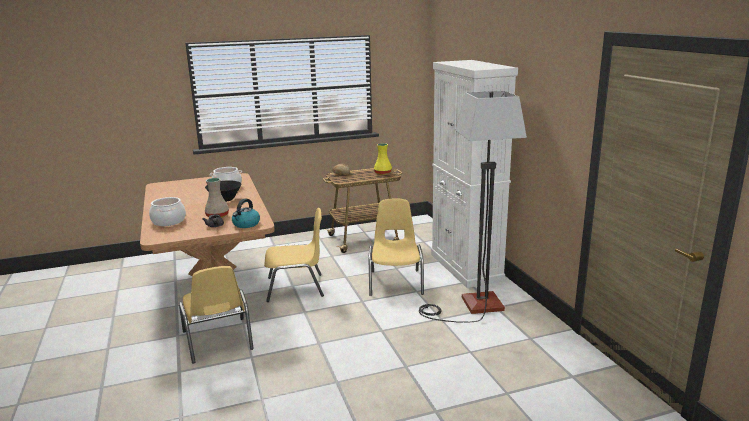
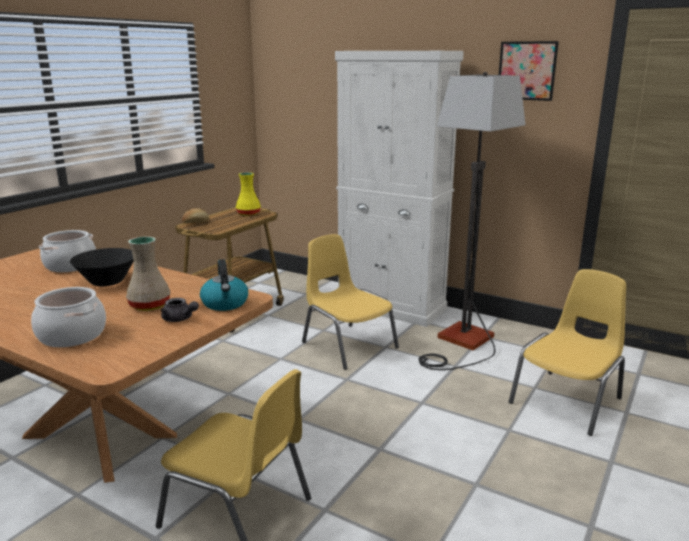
camera: 40 degrees left, 0 degrees up
(296, 287) = (237, 393): yellow chair -> yellow chair (568, 400)
(554, 89) = (526, 71): none -> picture

